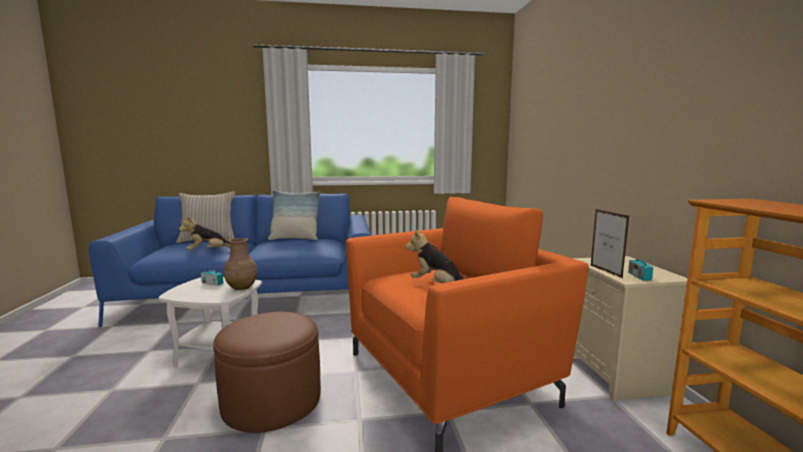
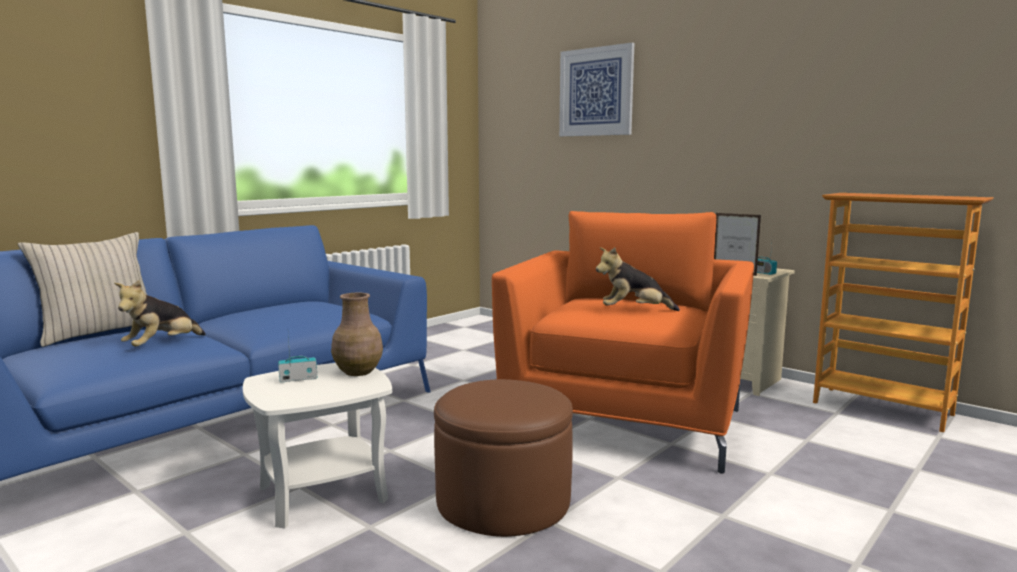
camera: 40 degrees left, 0 degrees up
(294, 239) = (267, 306): pillow -> none
(565, 97) = (596, 92): none -> picture

